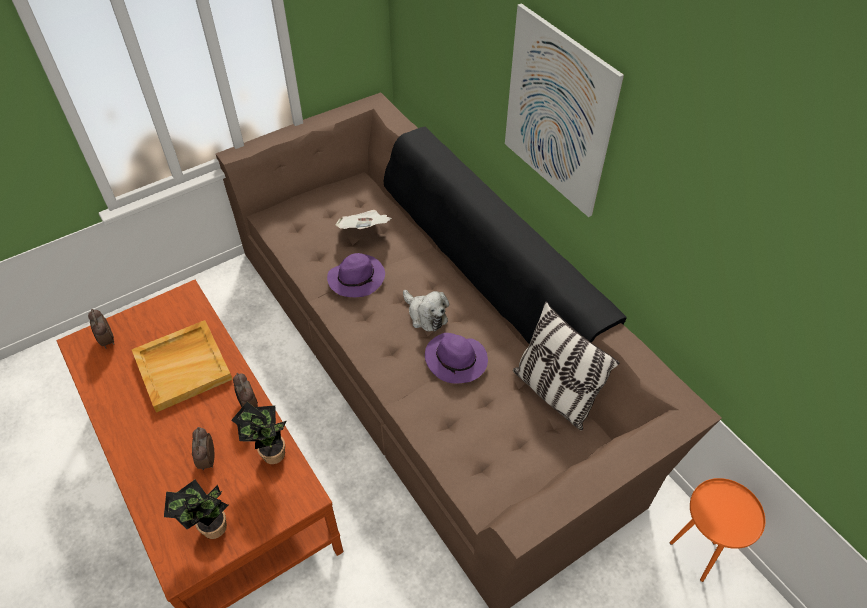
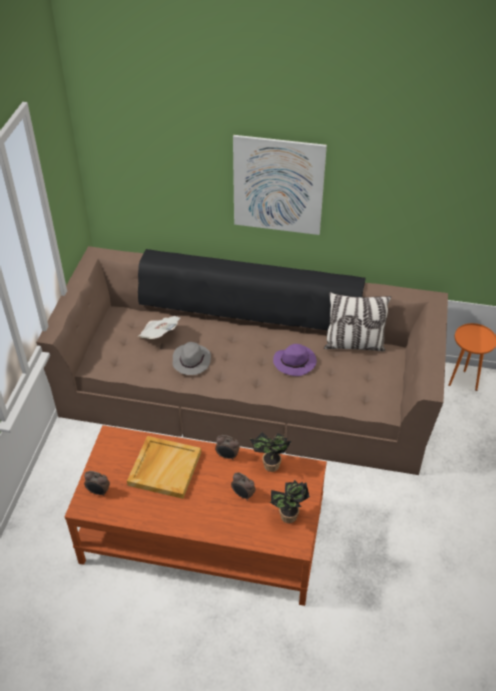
camera: 45 degrees left, 5 degrees down
(357, 278) = (191, 361): purple hat -> grey hat
(425, 315) = (250, 353): plush toy -> none

